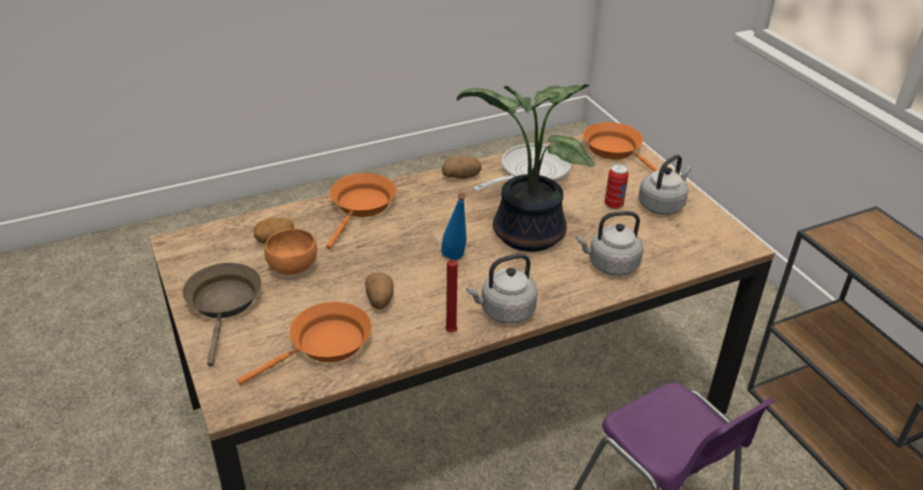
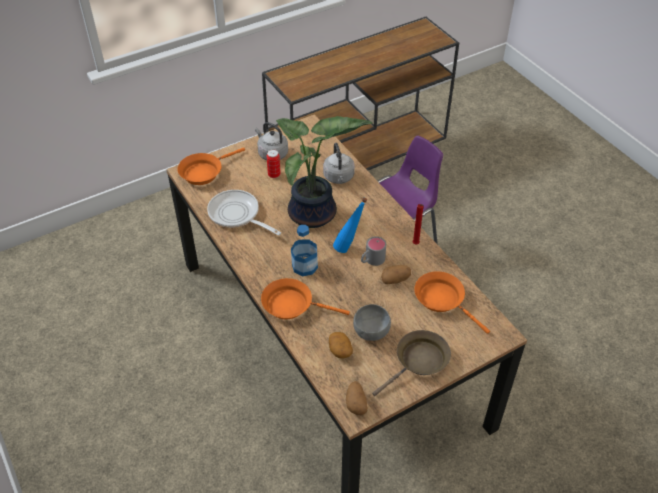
camera: 95 degrees left, 10 degrees up
(224, 304) = (419, 361): brown frying pan -> brown frying pan turned 150 degrees clockwise
(292, 267) = (371, 332): orange bowl -> grey bowl
(424, 281) = (371, 260): none -> grey mug
(426, 220) = (304, 266): none -> bottle
(461, 176) = (245, 252): potato -> potato (356, 403)
(504, 311) = (392, 222): grey kettle -> none

